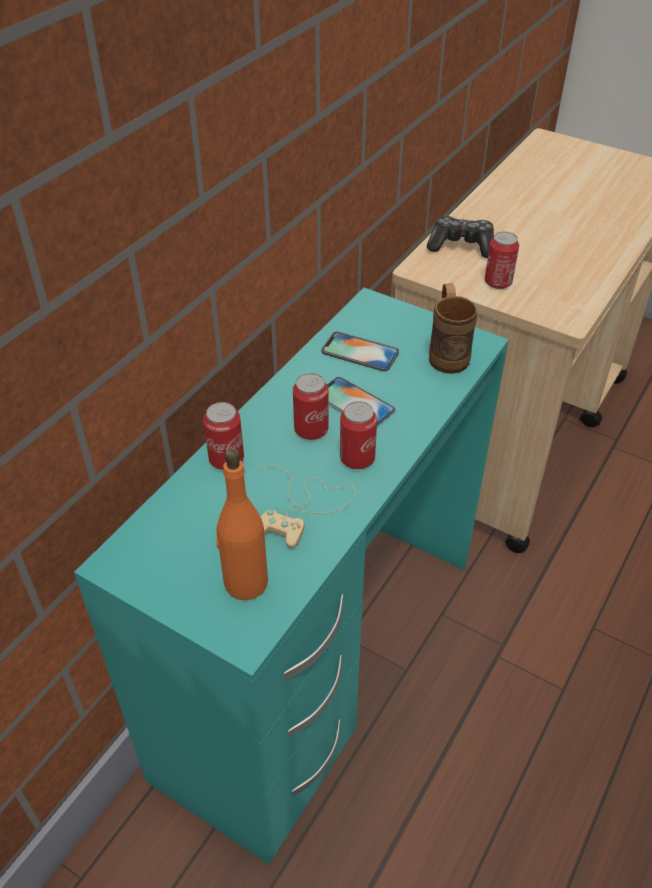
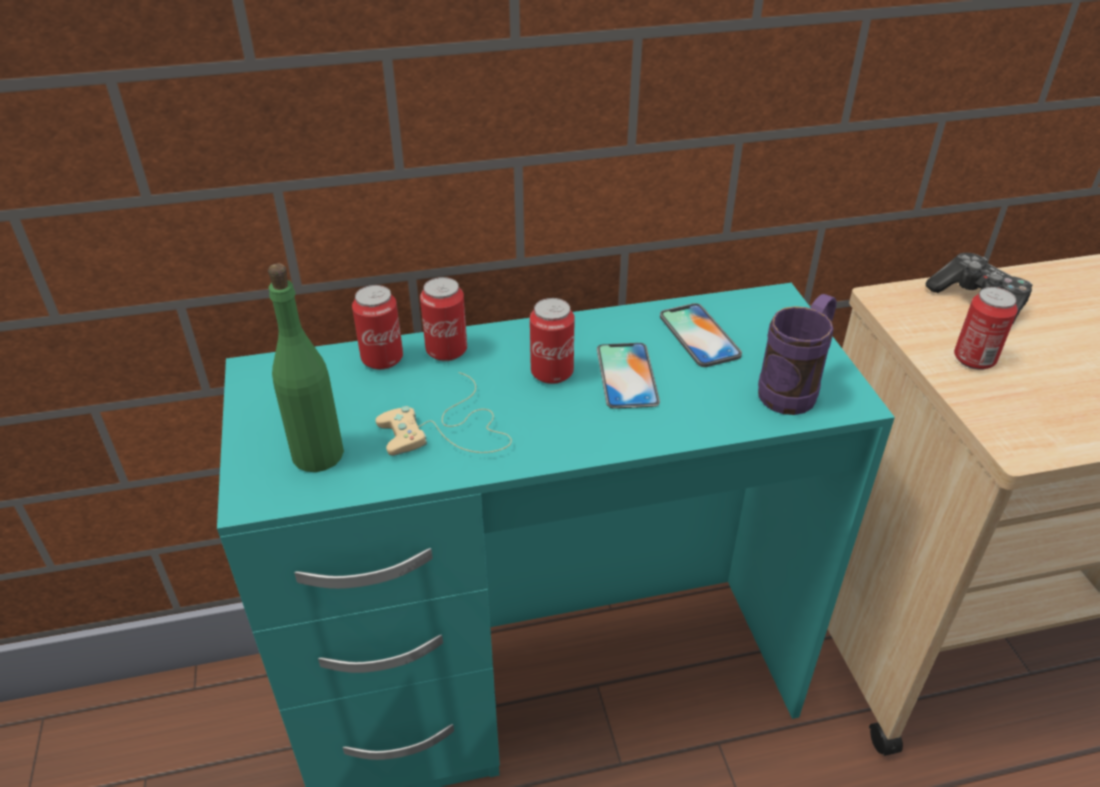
camera: 45 degrees right, 5 degrees down
(245, 582) = (317, 454): orange bottle -> green bottle
(357, 459) = (557, 423): can -> can (382, 359)
(447, 353) = (795, 388): brown mug -> purple mug

